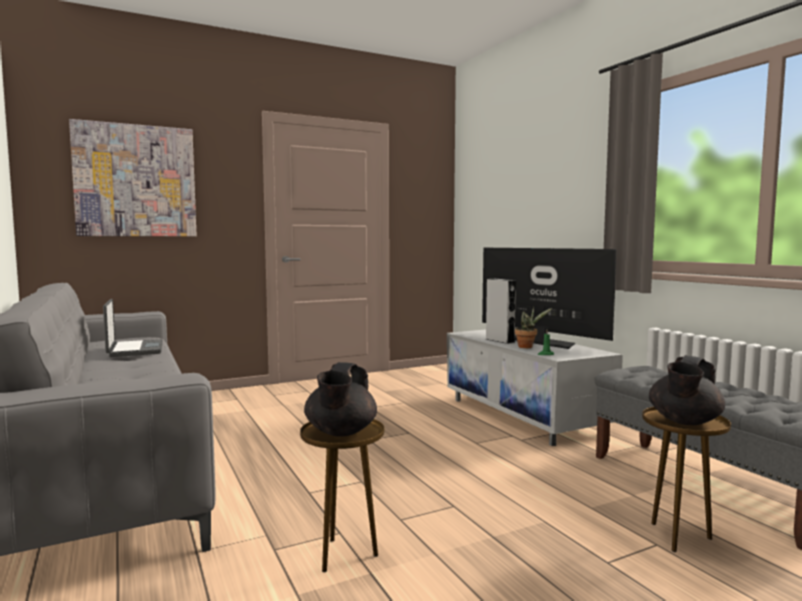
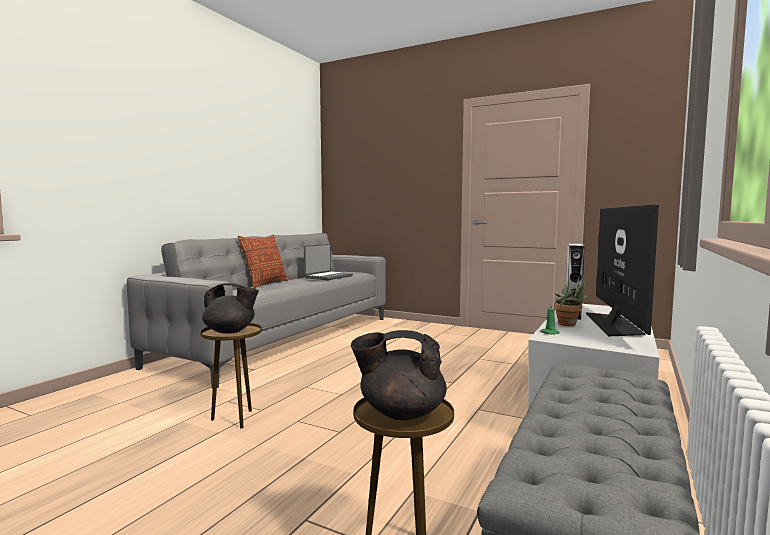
camera: 55 degrees right, 0 degrees up
(86, 377) = (265, 284): none -> brown pillow
(136, 181) = (378, 167): picture -> none
(340, 432) = (230, 331): black teapot -> black teapot turned 150 degrees counterclockwise

